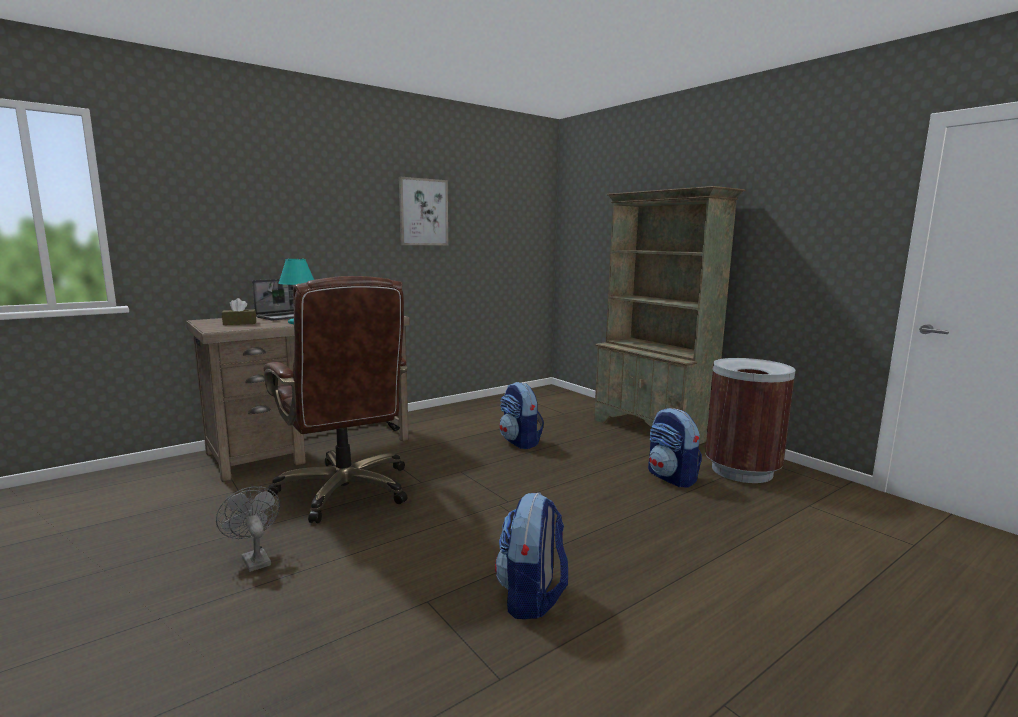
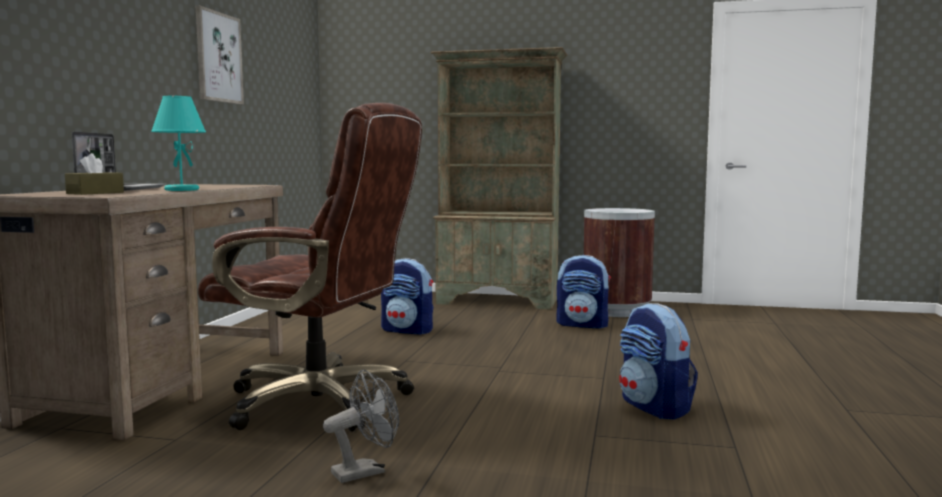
camera: 40 degrees left, 5 degrees down
(254, 558) = (365, 471): grey fan -> grey fan turned 135 degrees clockwise

